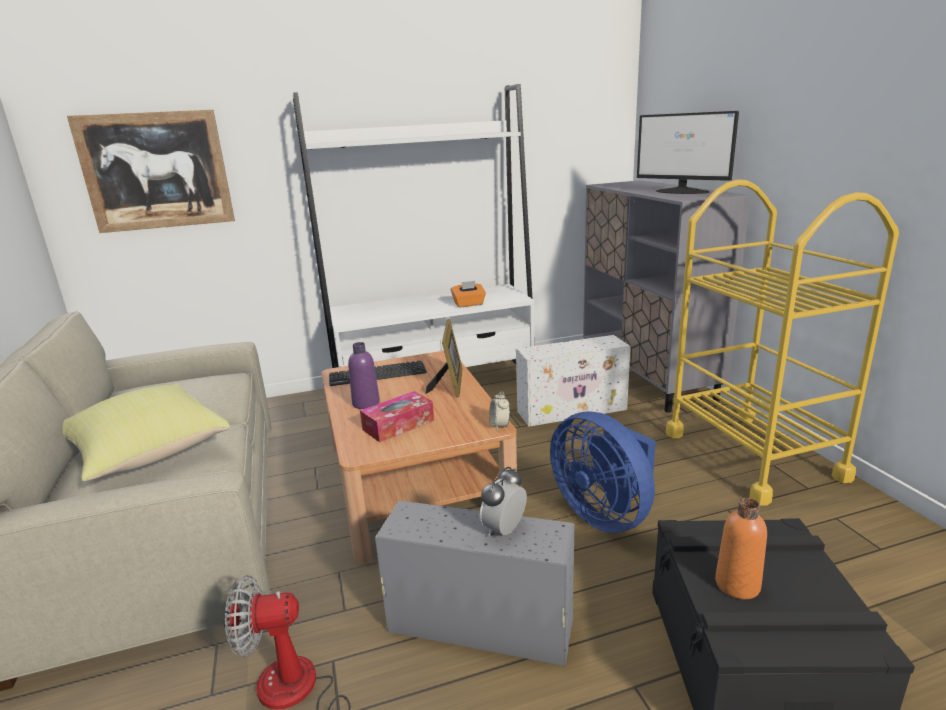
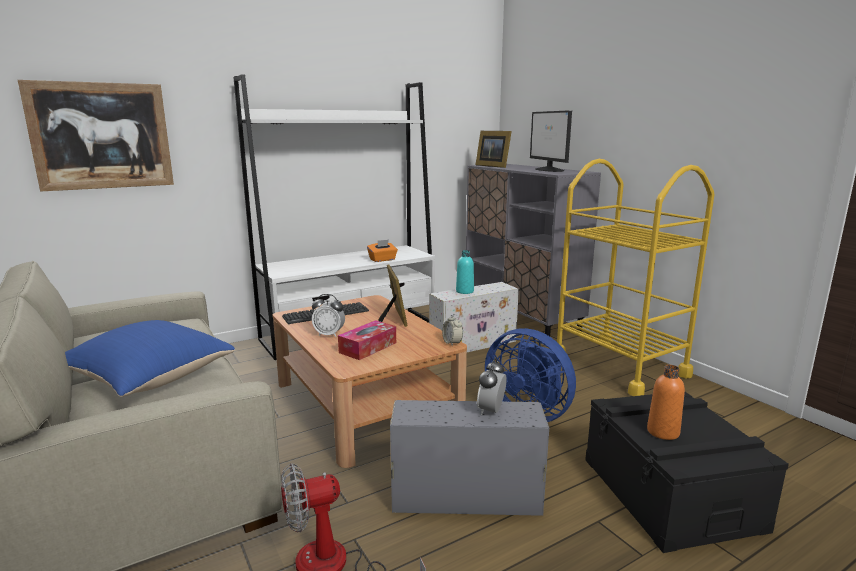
camera: 15 degrees left, 5 degrees down
(145, 452) = (146, 379): yellow pillow -> blue pillow
(366, 403) = (329, 334): purple bottle -> alarm clock
(560, 347) = (464, 291): none -> turquoise bottle
(616, 185) = (493, 166): none -> picture frame
(682, 191) = (549, 170): monitor -> monitor turned 45 degrees clockwise

